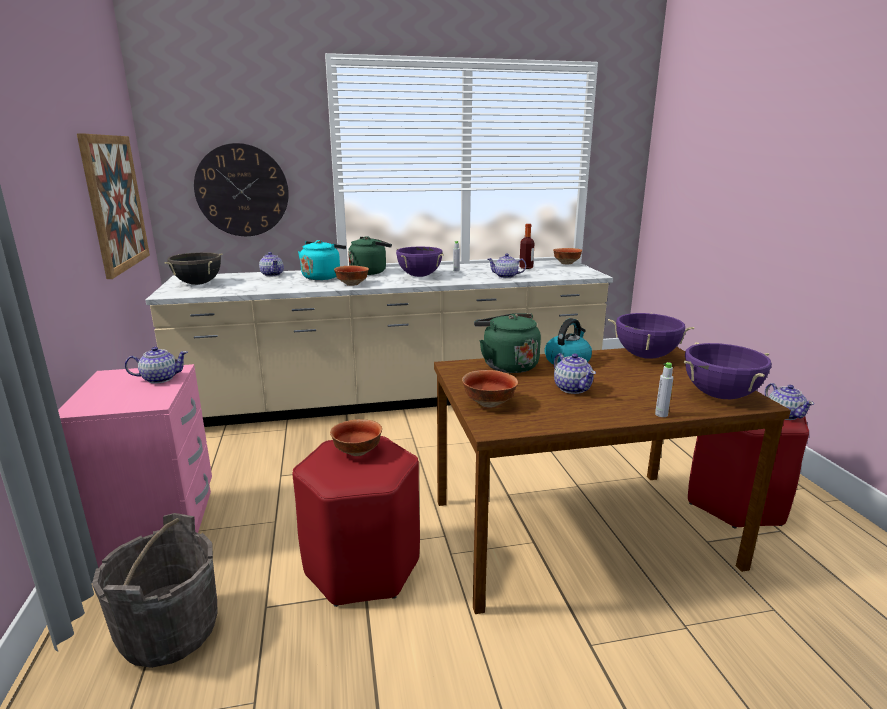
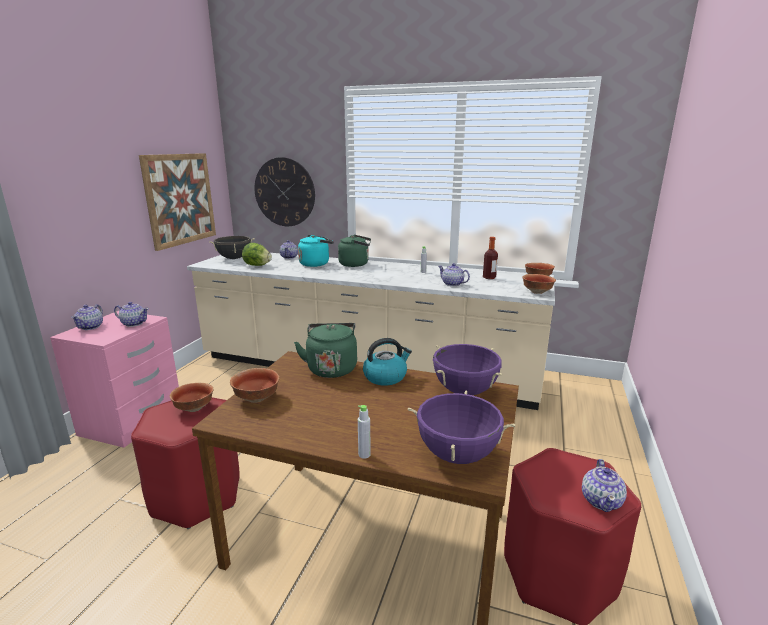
camera: 30 degrees right, 0 degrees up
(170, 631) = (65, 491): grey bucket -> none
(250, 287) = (257, 265): none -> lettuce
(352, 284) = (322, 273): bowl -> bowl (537, 292)
(419, 276) = (384, 273): purple cooking pot -> none
(572, 388) = (340, 404): teapot -> teapot (91, 327)

